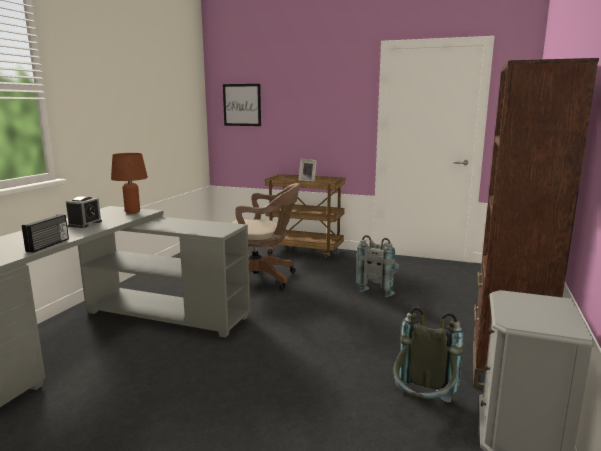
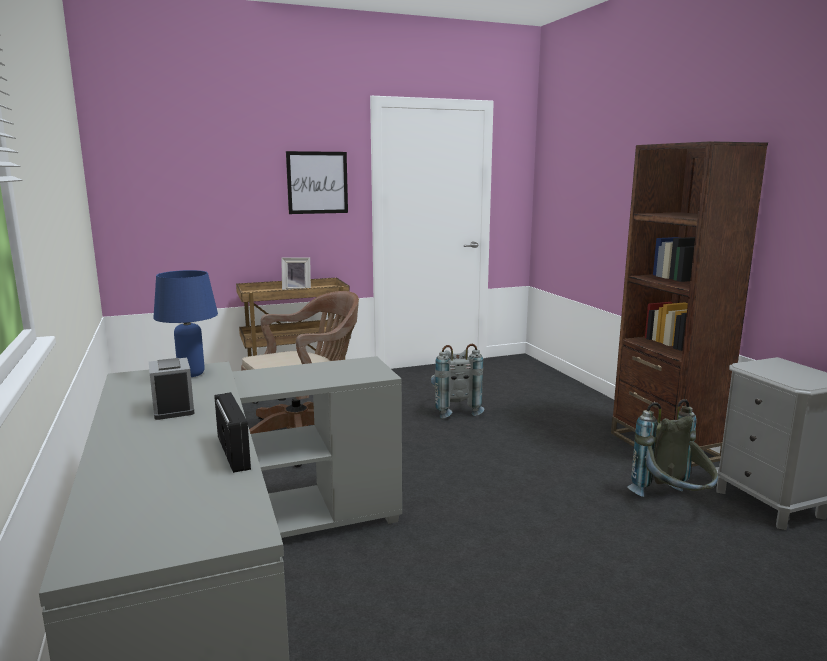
camera: 40 degrees left, 0 degrees up
(133, 212) = (192, 374): brown table lamp -> blue table lamp
(242, 105) = (160, 180): picture -> picture (317, 182)

